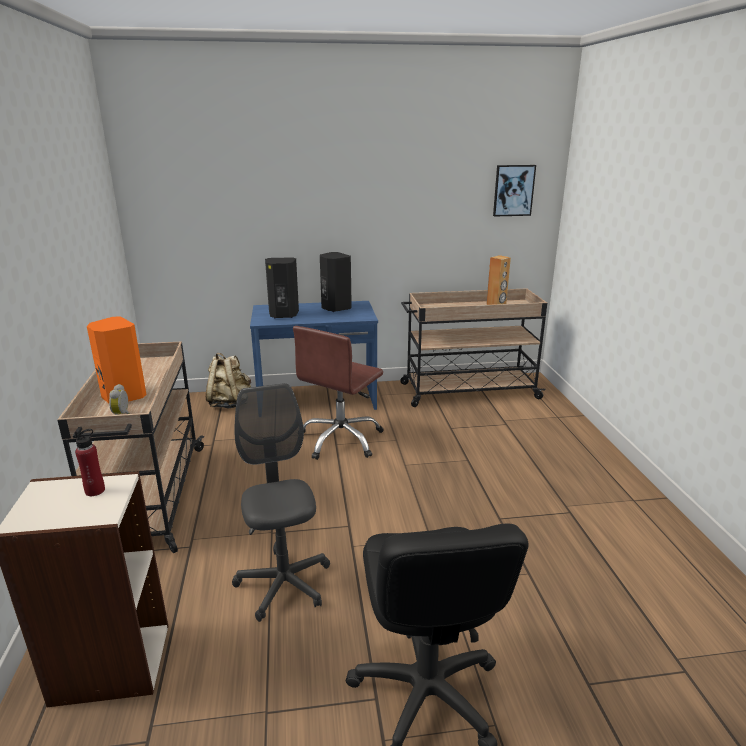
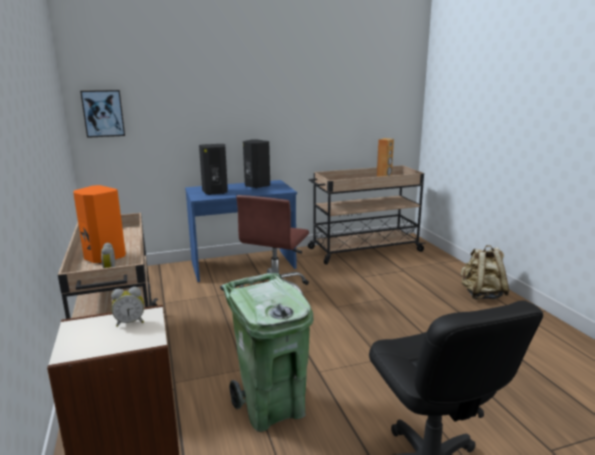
camera: 10 degrees left, 5 degrees down
(95, 490) = (130, 322): red bottle -> alarm clock
(230, 403) = (168, 274): beige backpack -> beige backpack (481, 295)
(284, 584) = (271, 408): grey office chair -> green trash can
(513, 190) = (388, 88): picture -> picture (103, 113)

